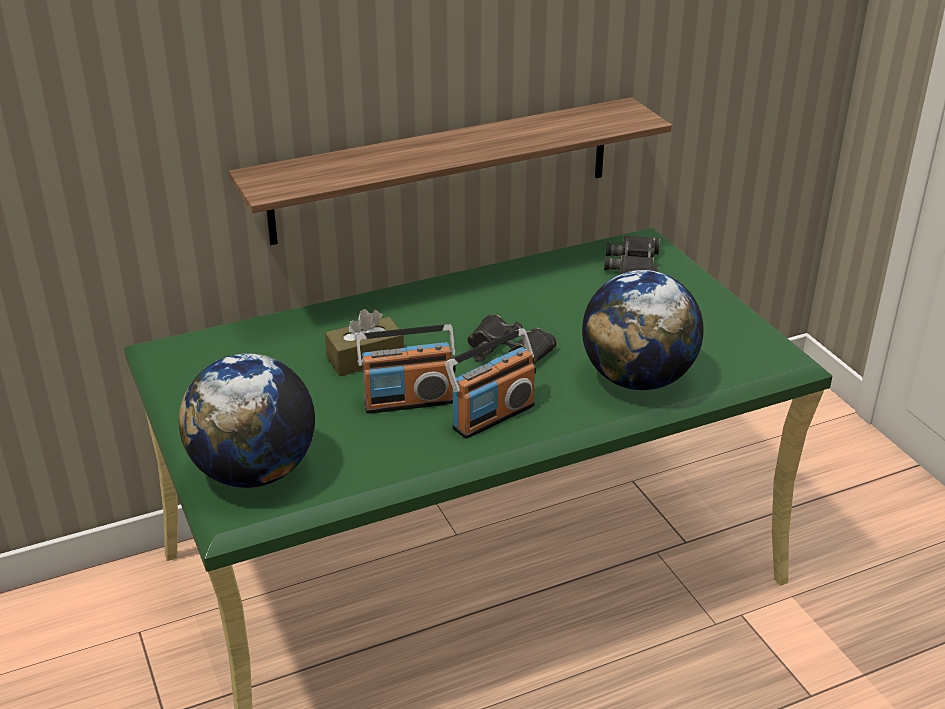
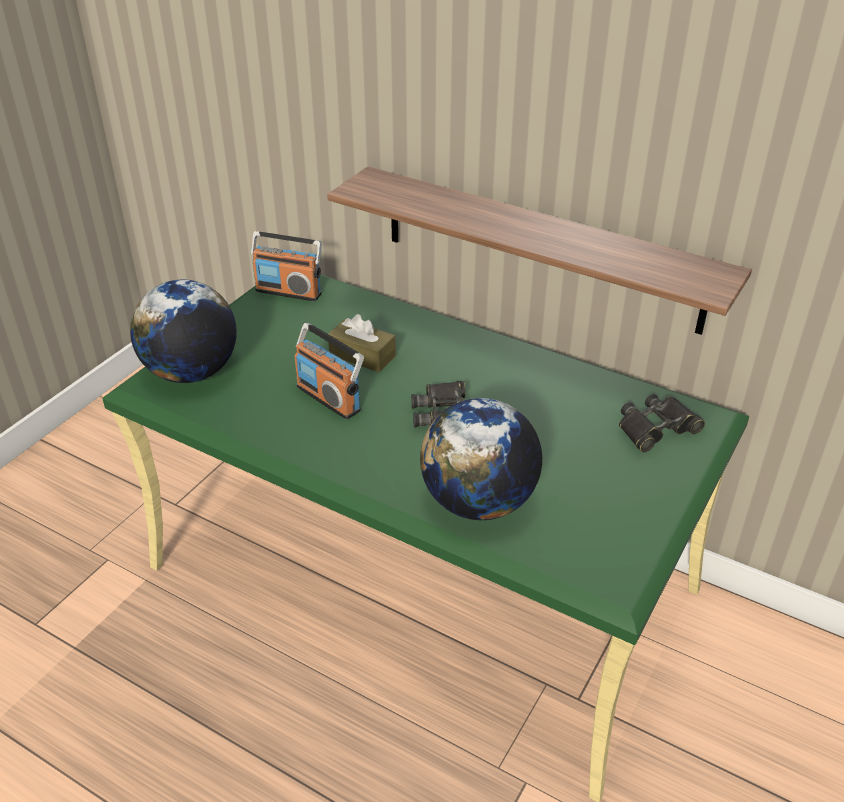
camera: 55 degrees right, 5 degrees up
(492, 416) = (349, 445): radio -> radio (289, 291)

